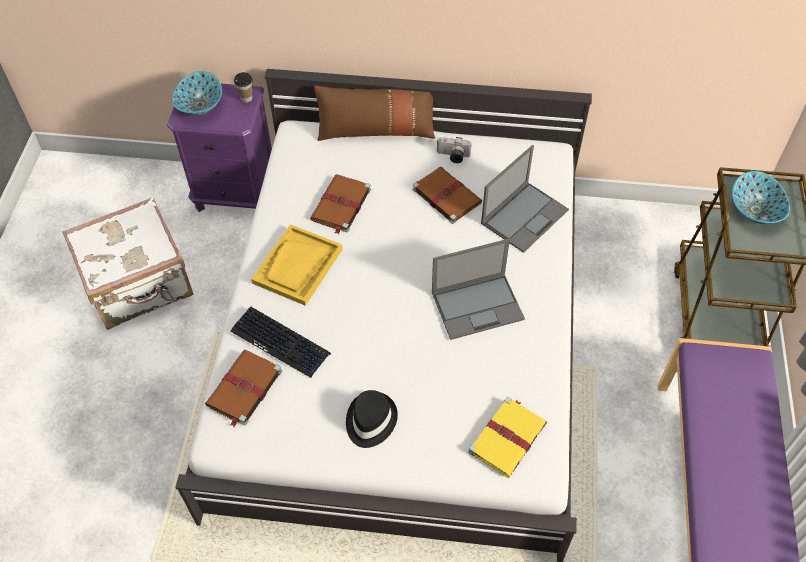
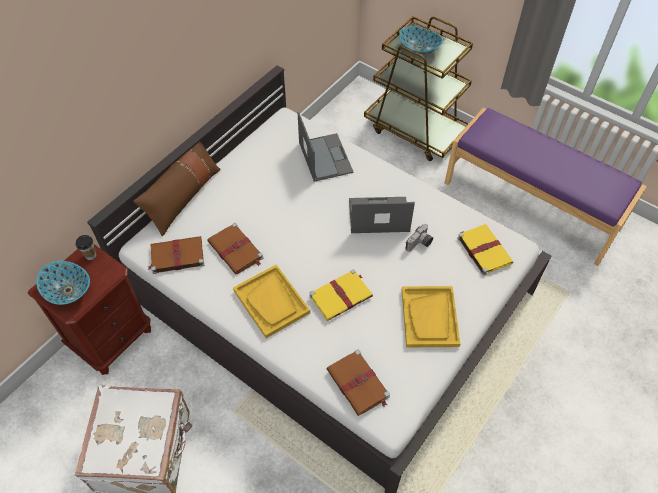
camera: 60 degrees left, 0 degrees up
(236, 193) = (112, 339): purple nightstand -> brown nightstand
(280, 342) = (333, 342): keyboard -> none
(344, 322) = (341, 295): none -> yellow book
(370, 420) = (429, 317): black hat -> yellow tray
(445, 195) = (275, 188): brown book -> brown book (176, 256)
(452, 156) = (245, 168): camera -> camera (419, 244)
(478, 305) = (378, 215): laptop -> laptop turned 105 degrees counterclockwise

